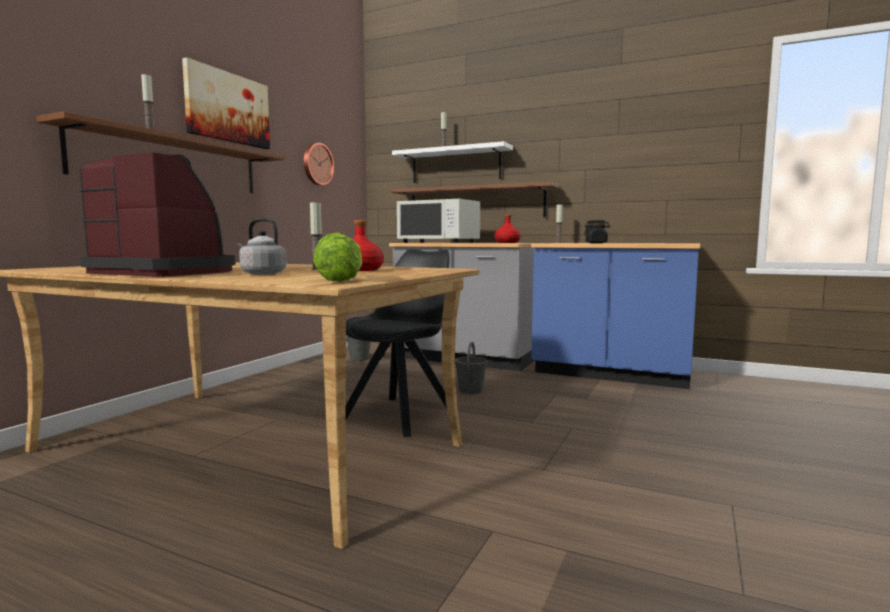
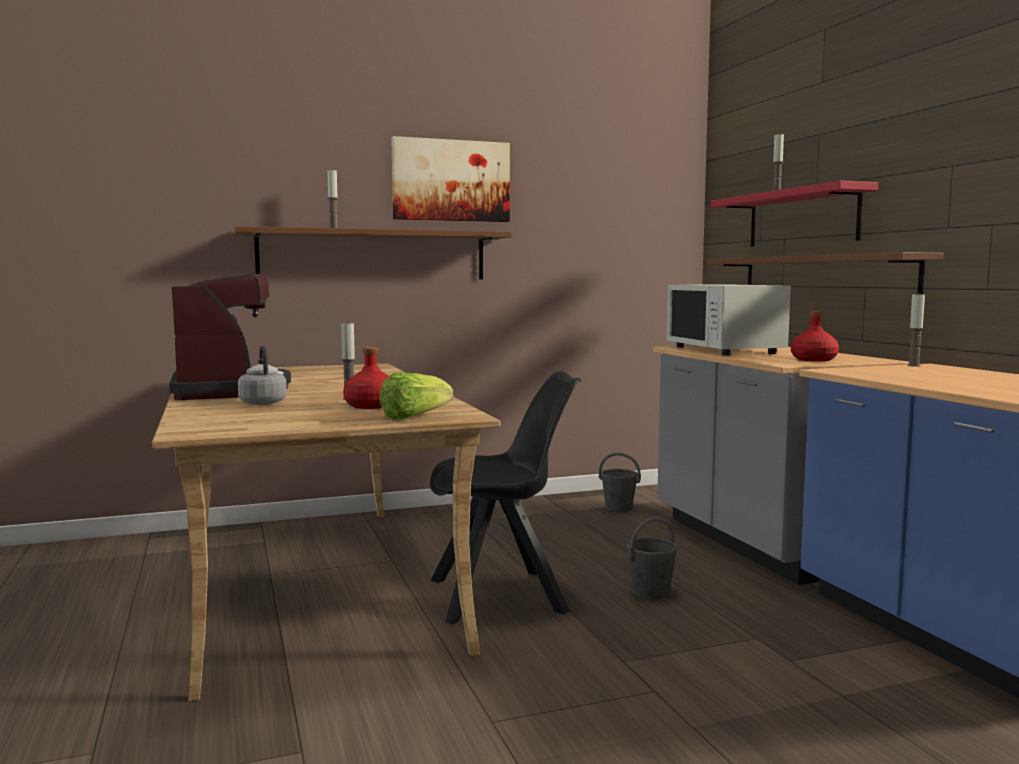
camera: 45 degrees right, 0 degrees up
(317, 164) = (597, 230): wall clock -> none
(342, 280) = (229, 426): lettuce -> lettuce (414, 417)
(456, 165) = (802, 218): white shelf -> red shelf
(596, 243) = (944, 376): black jar -> none

